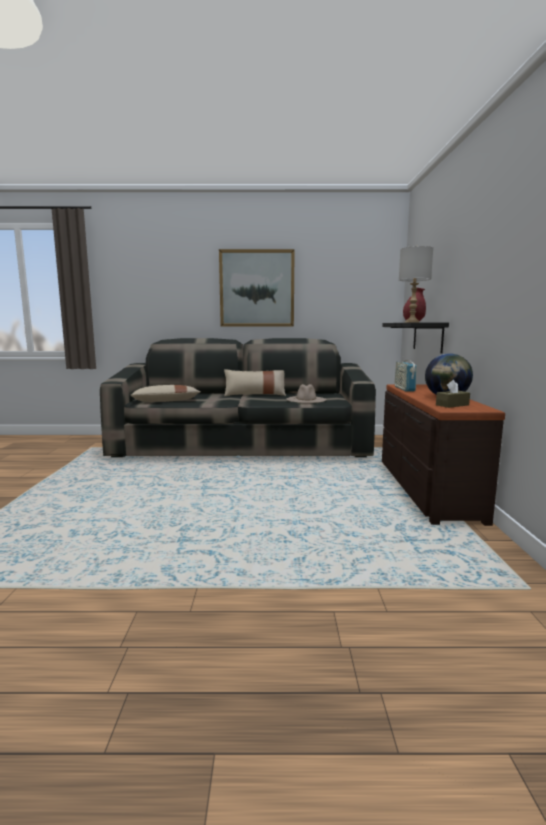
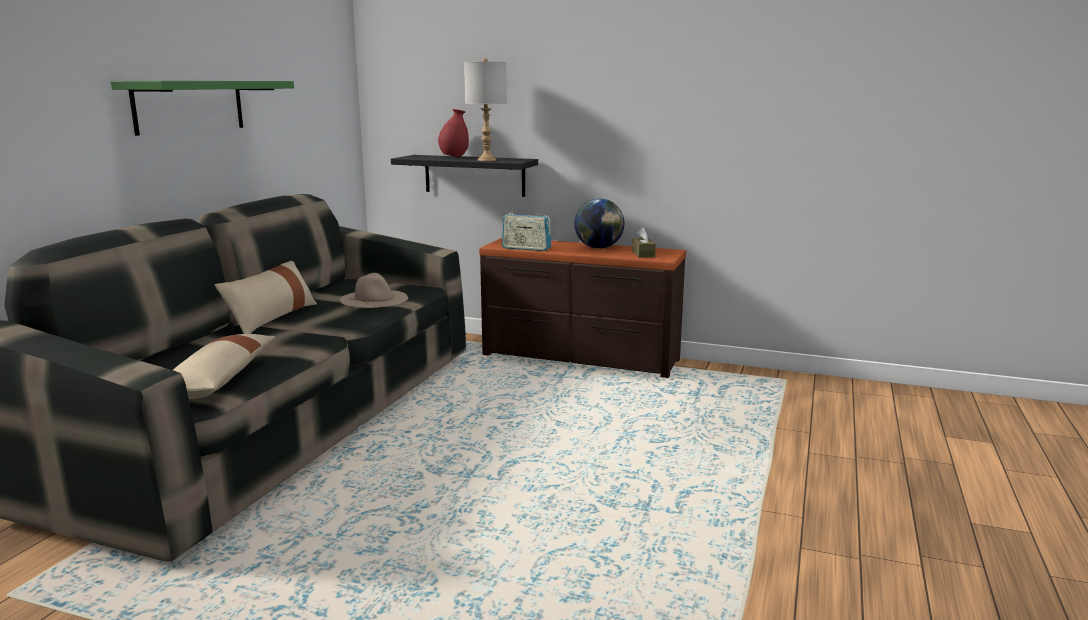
camera: 70 degrees left, 5 degrees up
(257, 288) = (189, 106): picture -> green shelf

